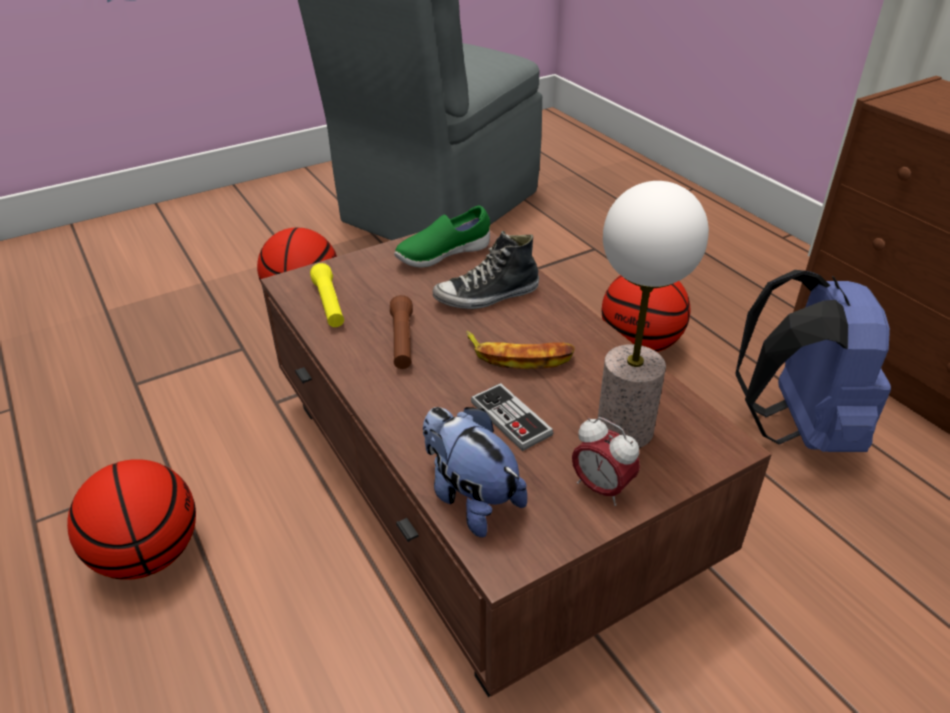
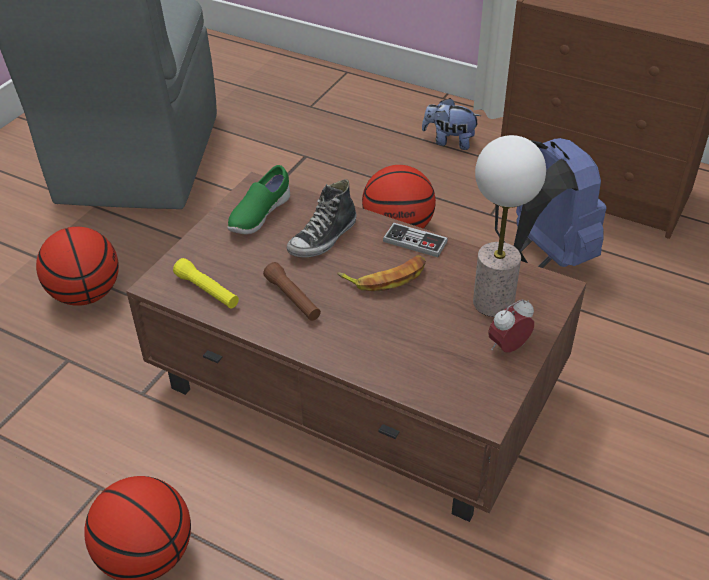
camera: 30 degrees left, 5 degrees up
(470, 498) = (436, 388): plush toy -> plush toy (449, 141)
(511, 419) = (417, 325): game controller -> game controller (415, 242)
(601, 488) = (508, 347): alarm clock -> alarm clock turned 135 degrees clockwise

